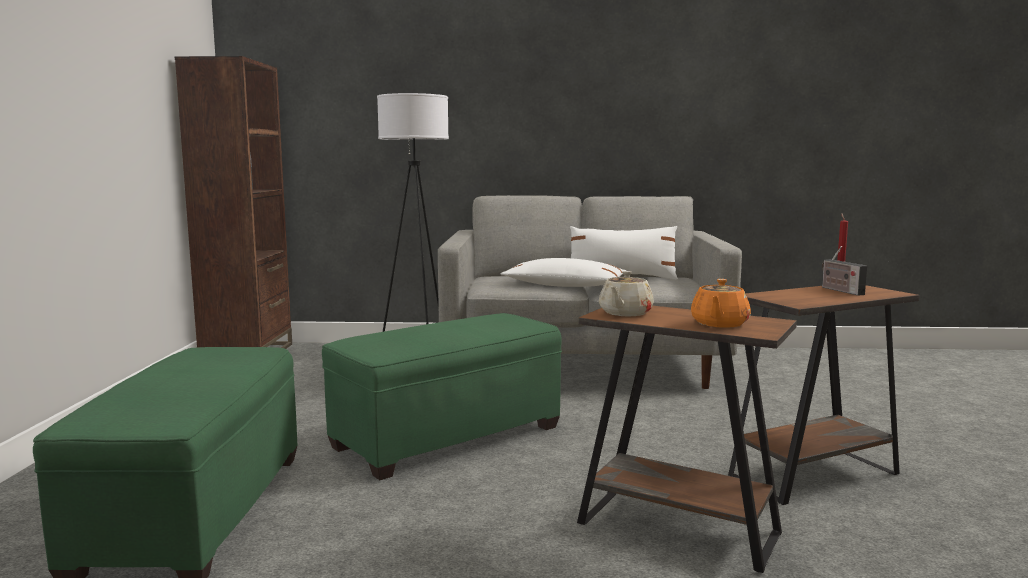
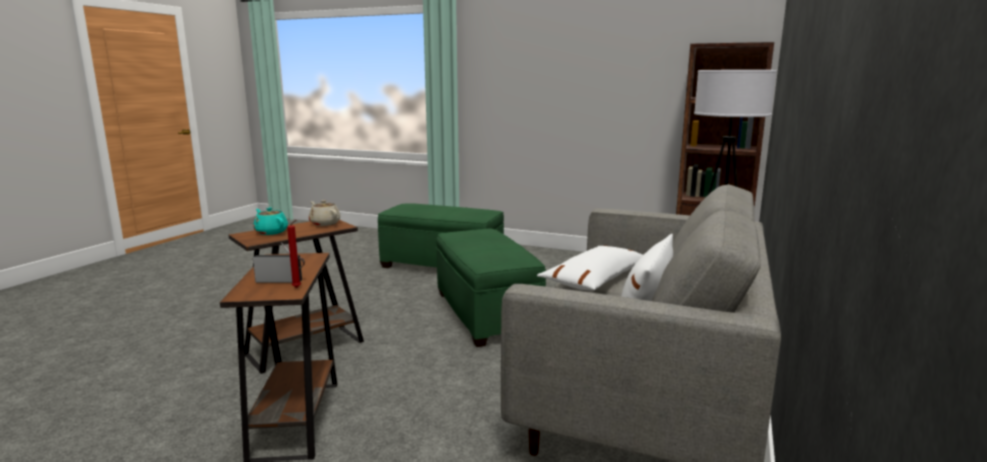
camera: 110 degrees right, 5 degrees up
(719, 324) = (271, 232): orange teapot -> turquoise teapot

